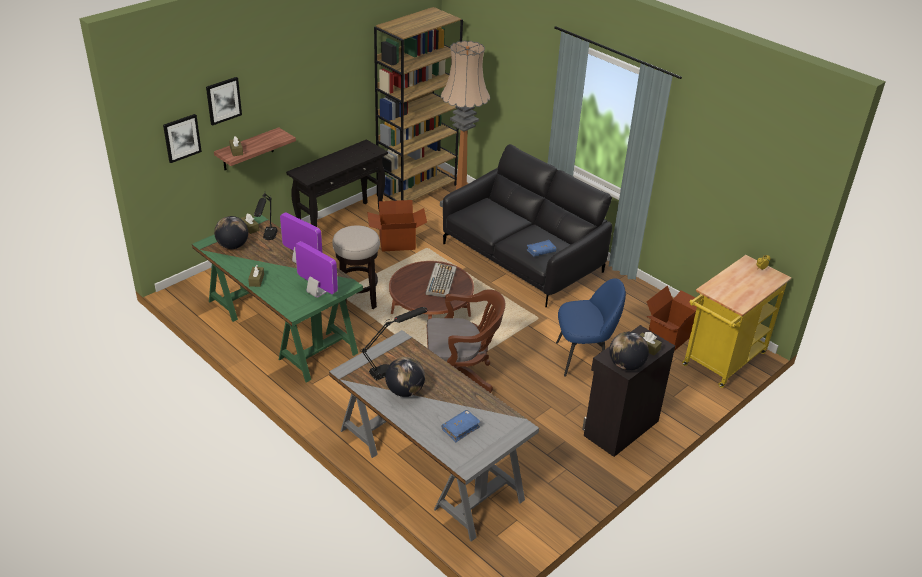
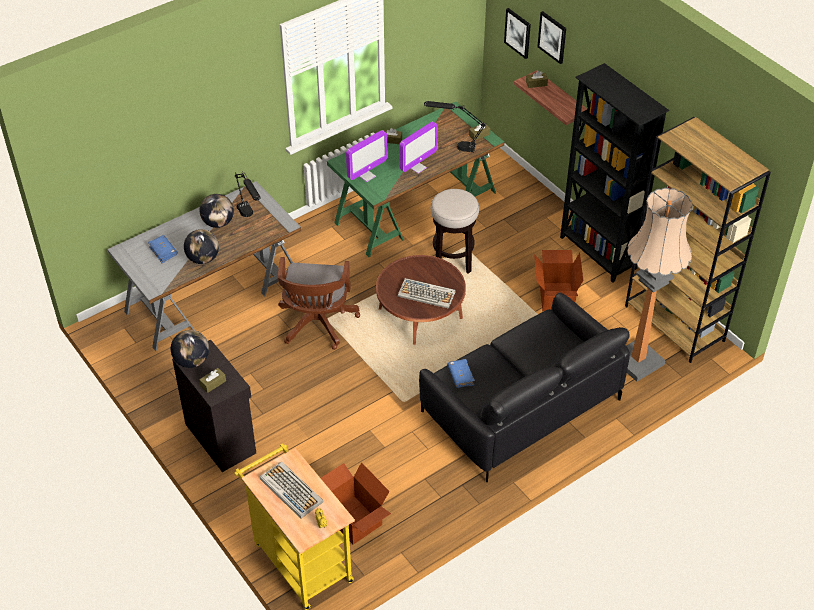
camera: 100 degrees right, 10 degrees up
(233, 246) = (449, 125): globe -> globe (203, 258)
(341, 222) = (598, 253): black console table -> black bookcase
(583, 358) = (330, 429): blue chair -> none
(739, 287) = (290, 490): none -> keyboard

